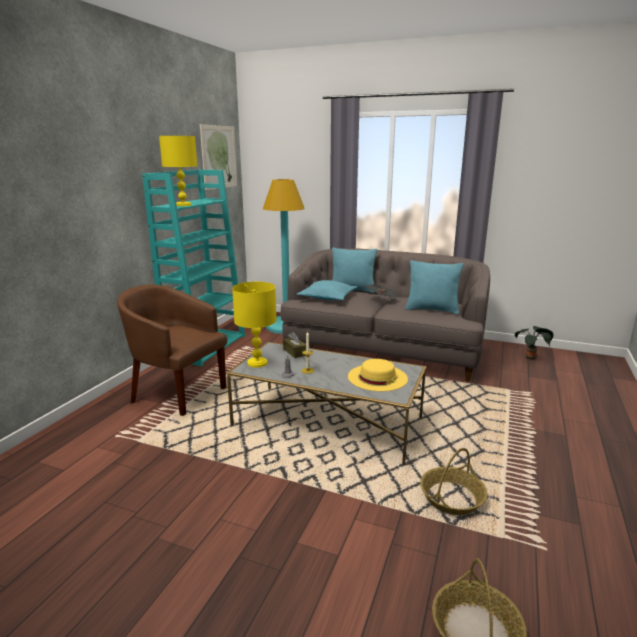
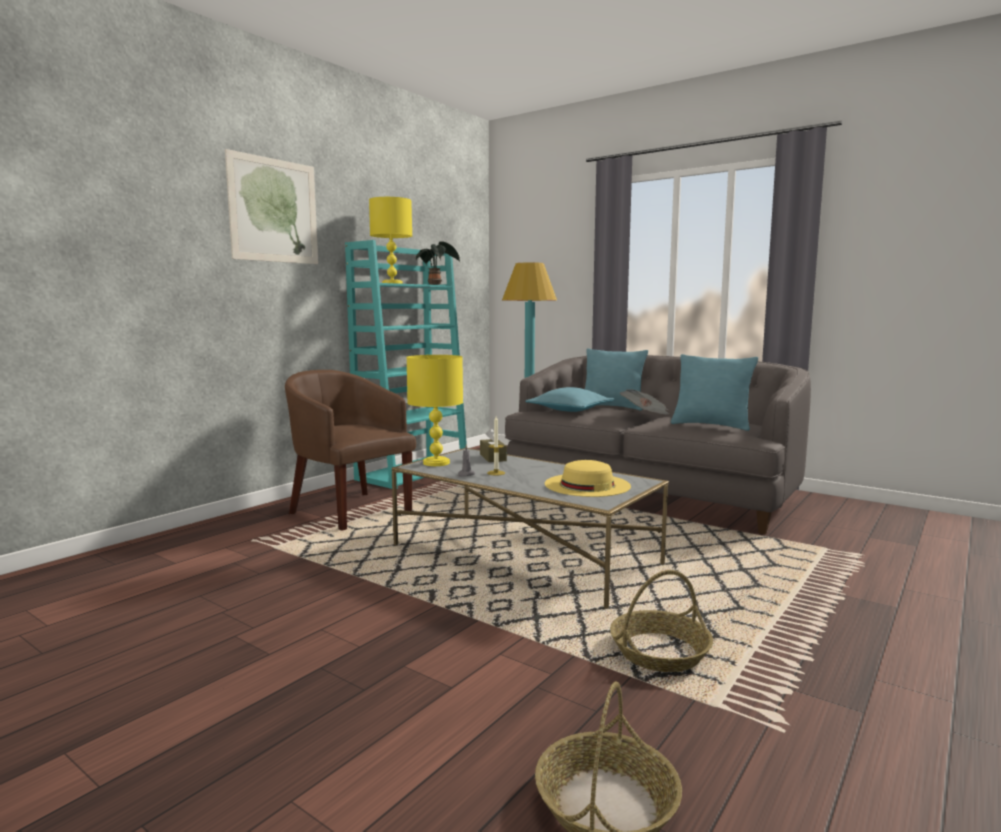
camera: 15 degrees right, 10 degrees down
(219, 157) = (456, 240): picture -> picture (274, 210)
(531, 358) = (885, 518): potted plant -> potted plant (436, 285)

